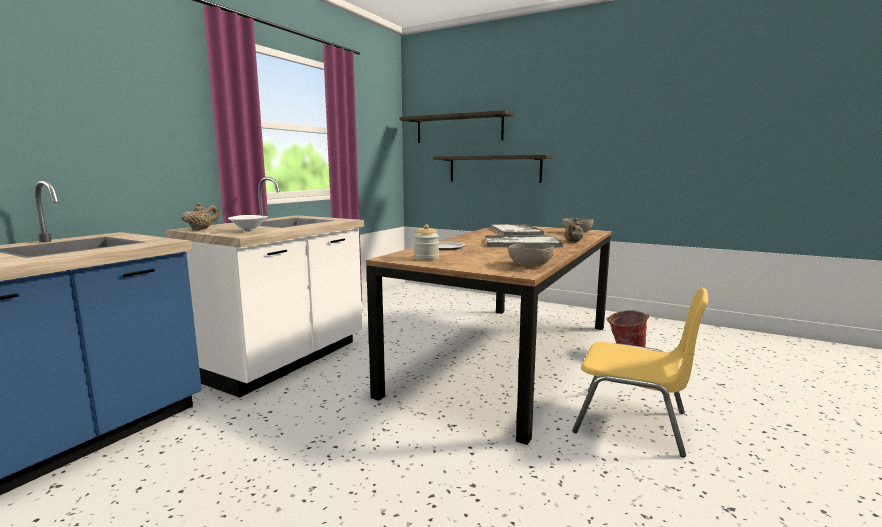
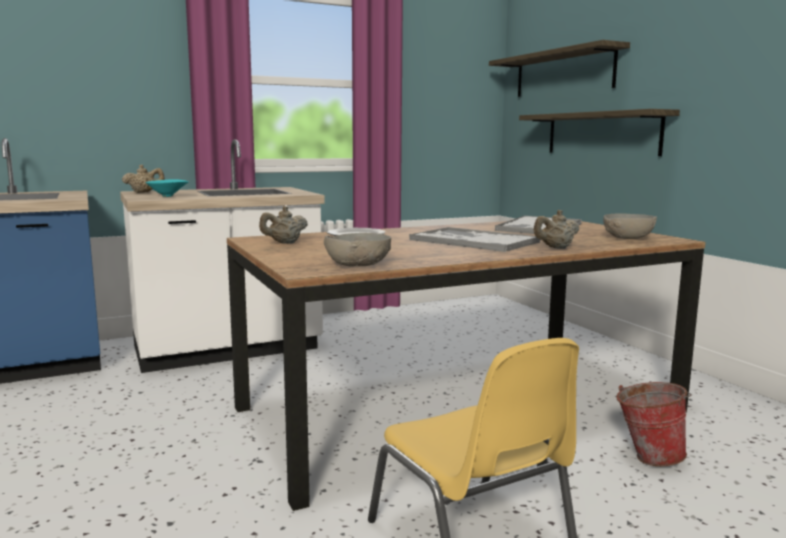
camera: 35 degrees right, 0 degrees up
(250, 230) = (168, 196): white bowl -> turquoise bowl
(426, 258) = (284, 243): jar -> beige teapot

